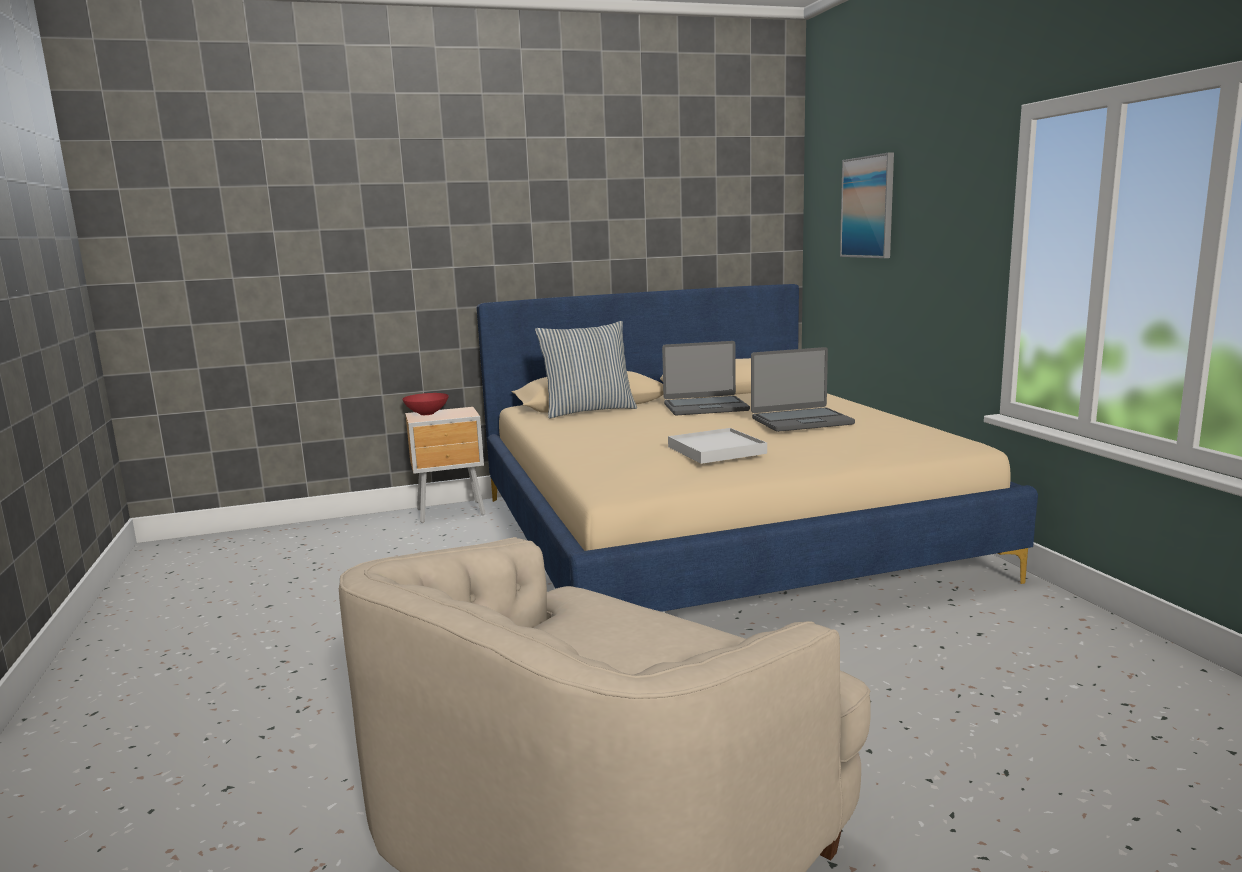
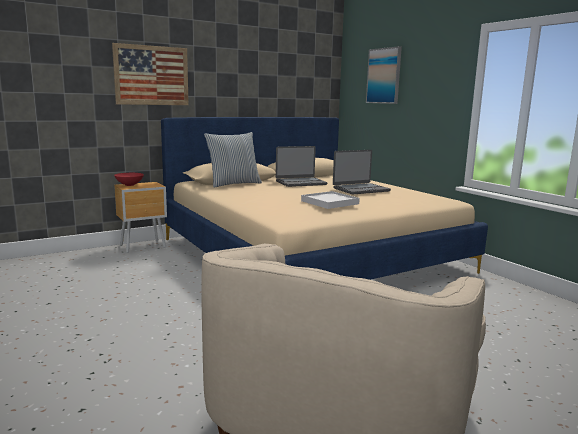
camera: 15 degrees left, 0 degrees up
(460, 235) = (151, 75): none -> picture

